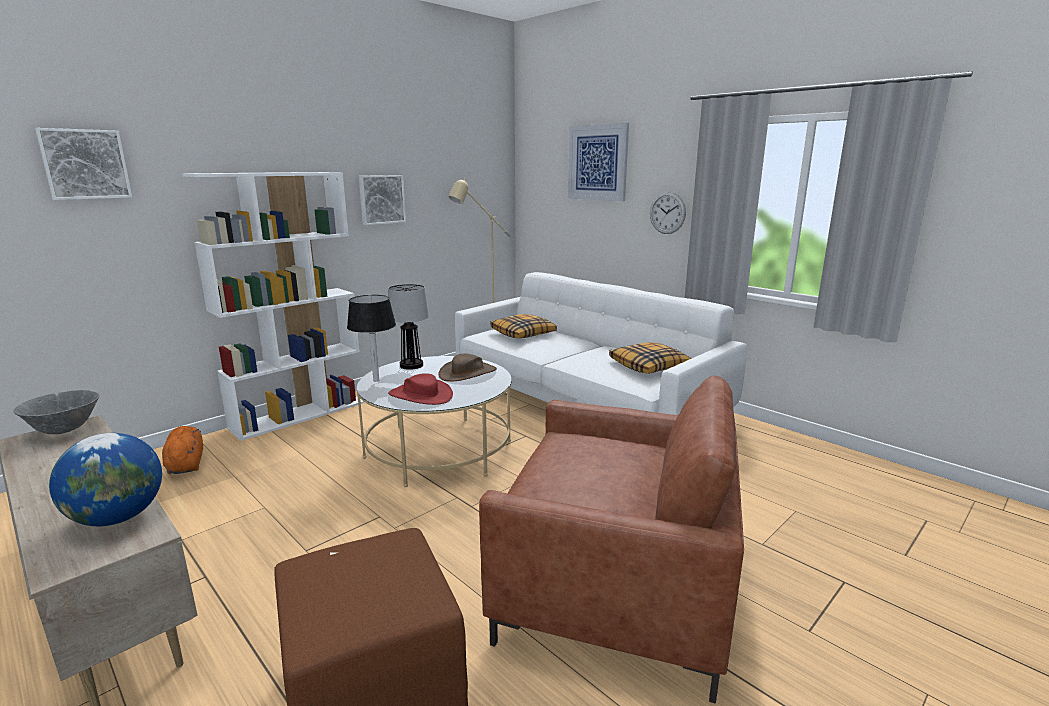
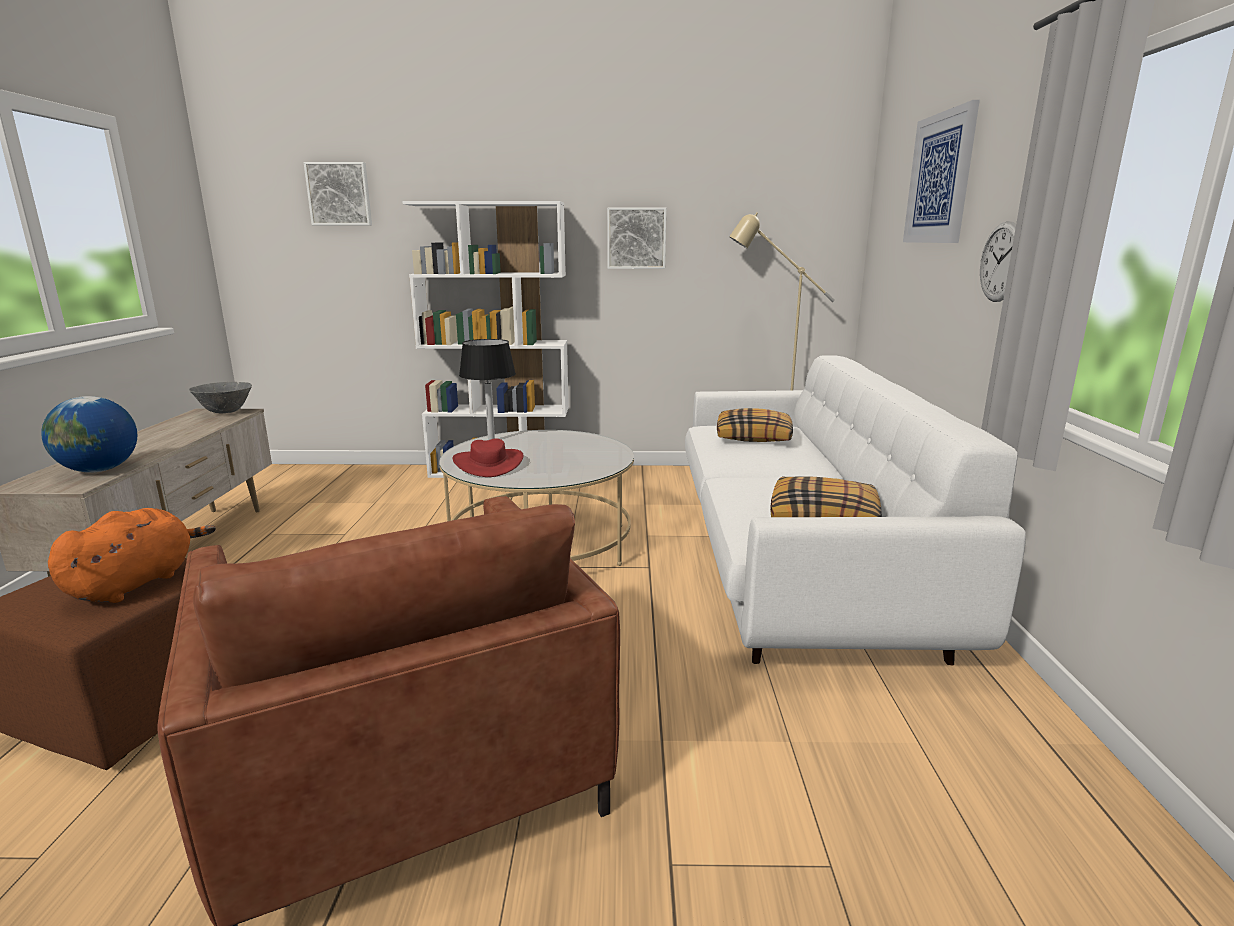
camera: 45 degrees right, 0 degrees up
(186, 464) = (368, 482): orange plush toy -> orange plush toy (136, 583)
(411, 365) = (553, 436): table lamp -> none
(468, 373) = (581, 458): brown hat -> none

